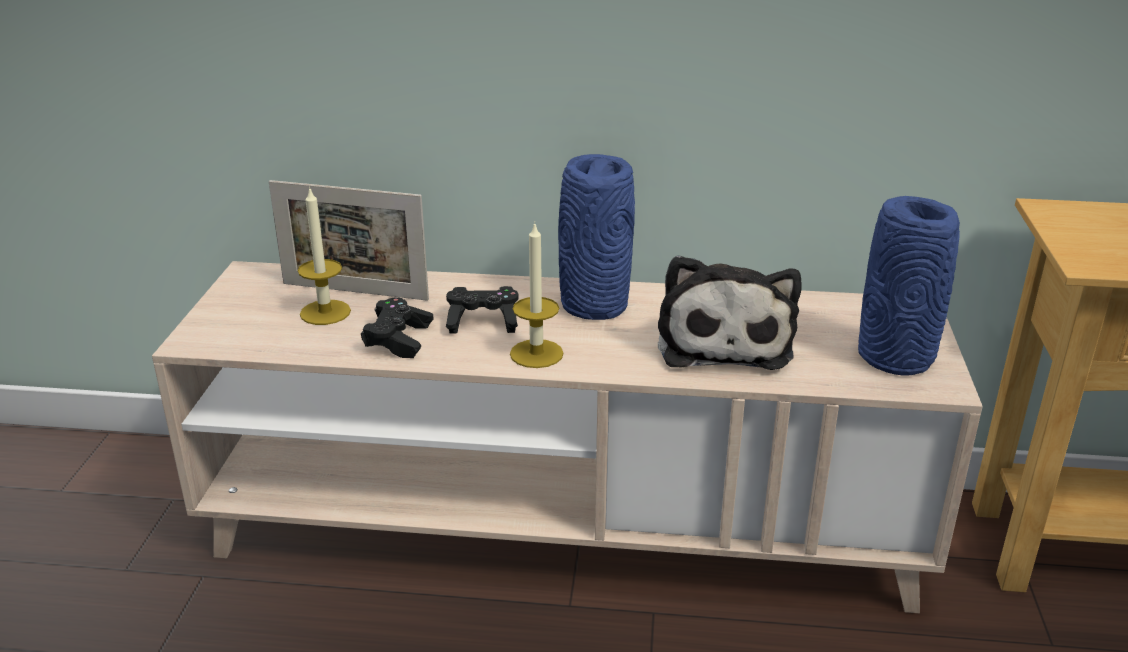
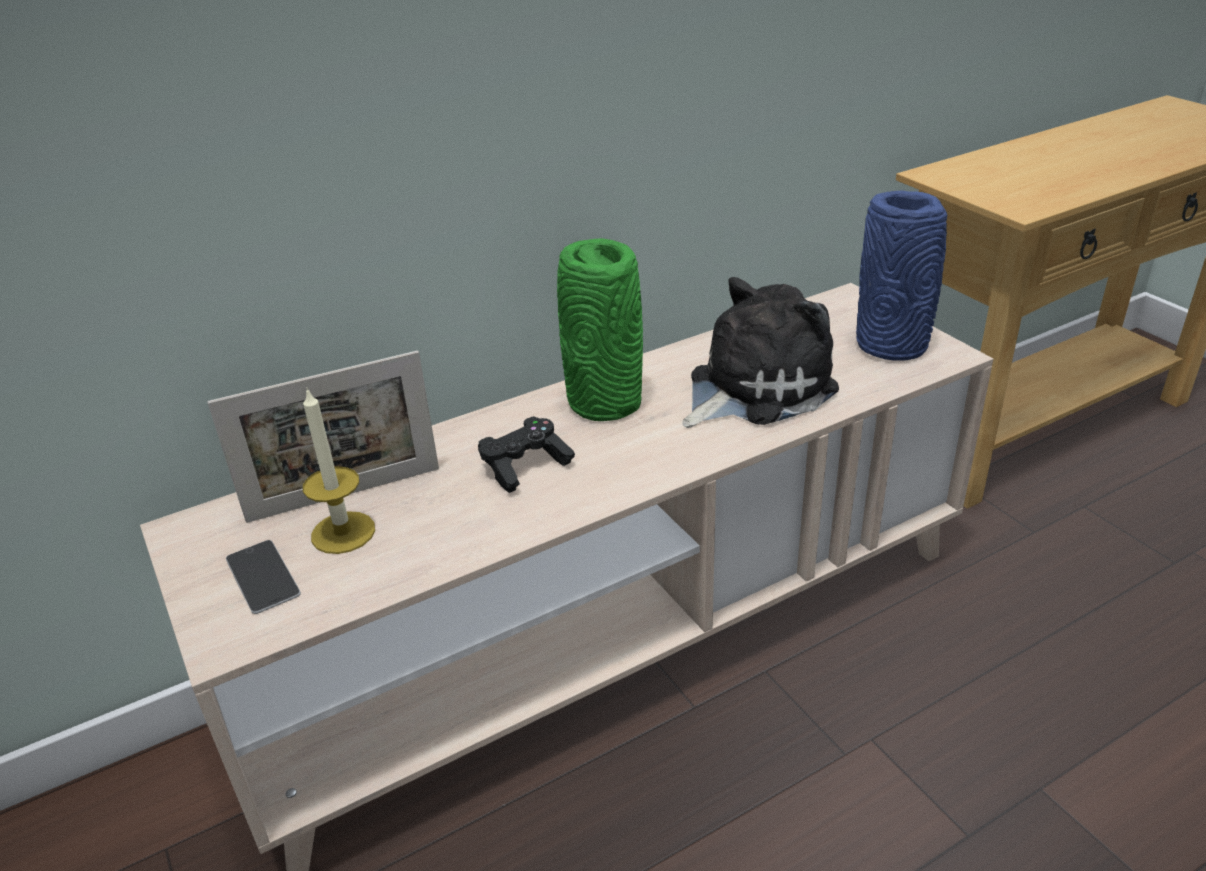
camera: 35 degrees left, 5 degrees up
(253, 316) = (262, 576): none -> phone
(399, 340) = (466, 524): black game controller -> none
(536, 354) = (618, 474): candle -> none
(593, 306) = (605, 404): blue vase -> green vase
(723, 340) = (753, 388): plush toy -> plush toy turned 90 degrees counterclockwise

